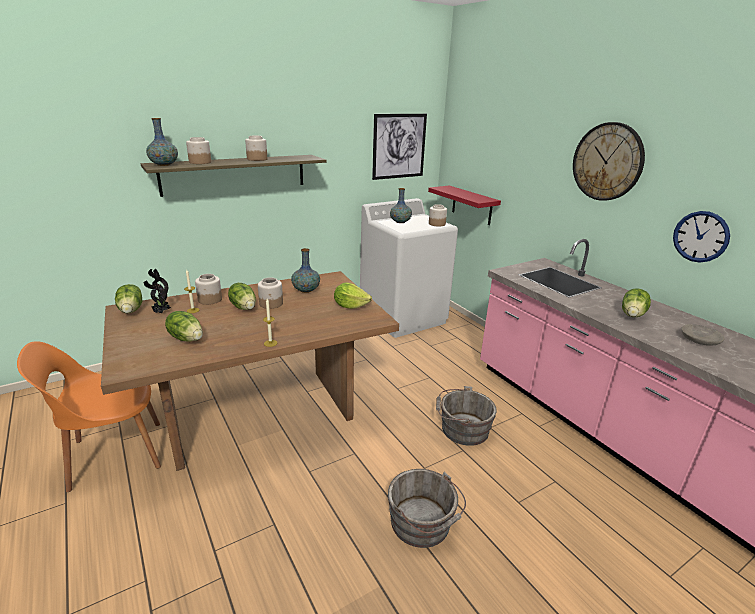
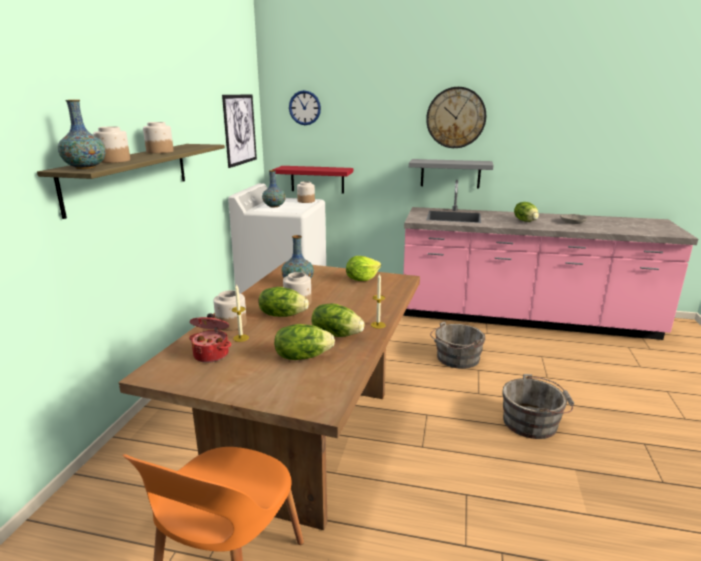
camera: 45 degrees left, 5 degrees down
(131, 310) = (169, 368): lettuce -> lettuce (336, 334)
(161, 312) = (212, 354): potted plant -> cooking pot
(589, 230) = (450, 173): none -> grey shelf
(700, 236) = (536, 158): wall clock -> wall clock (304, 108)

